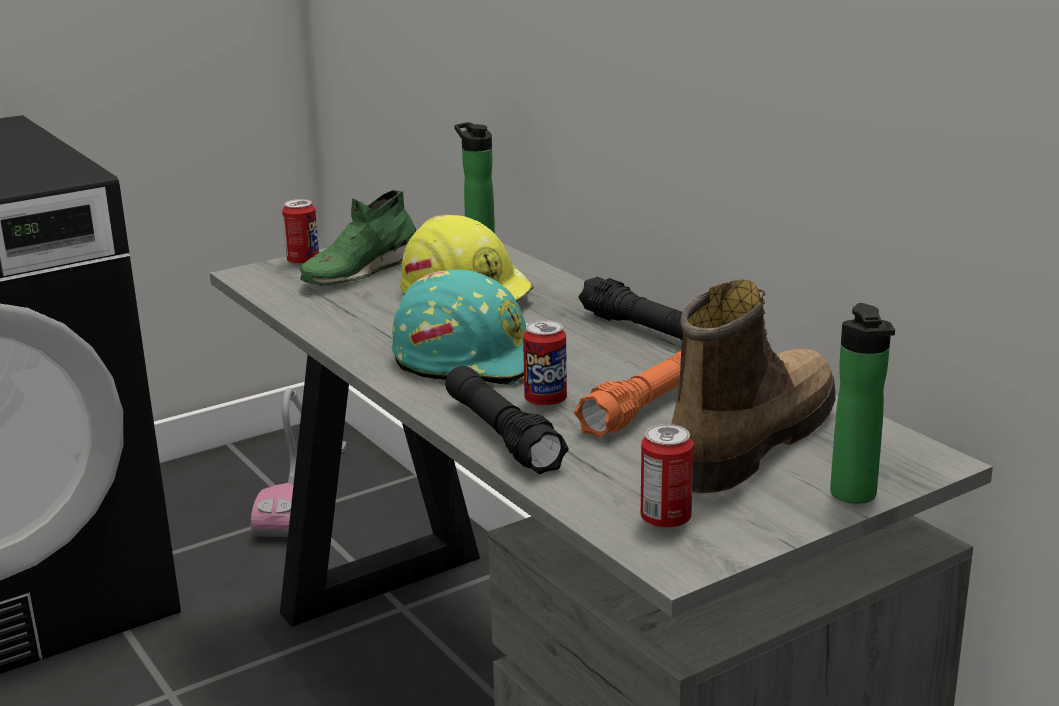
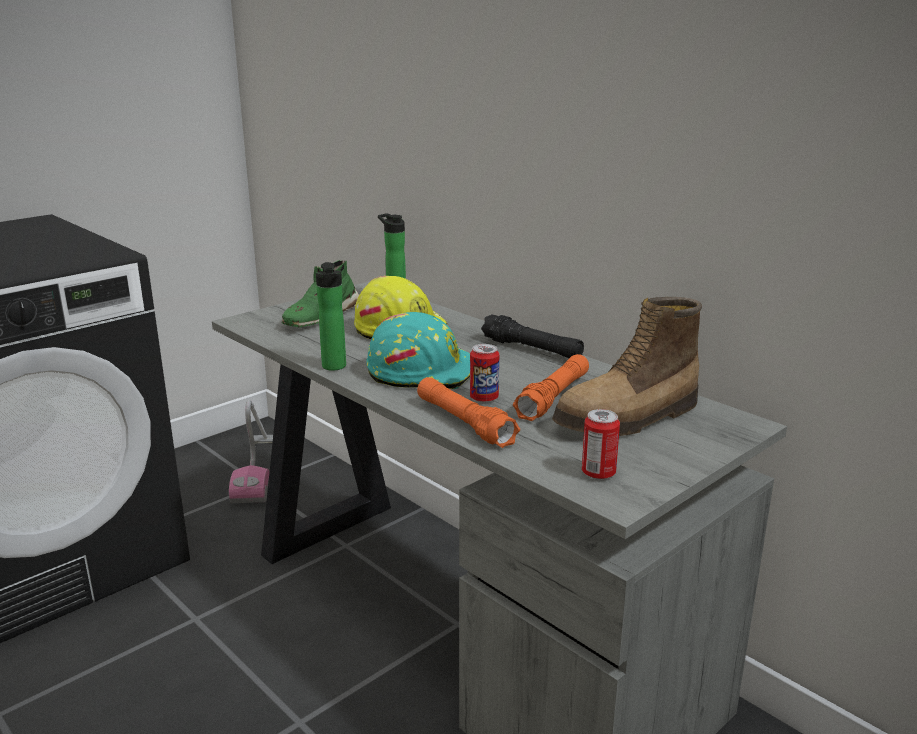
camera: 10 degrees left, 0 degrees up
(303, 261) = (276, 311): can -> none
(501, 435) = (464, 423): black flashlight -> orange flashlight
(749, 442) = (629, 419): boot -> boot turned 150 degrees counterclockwise
(855, 497) = (712, 451): bottle -> bottle (334, 367)

